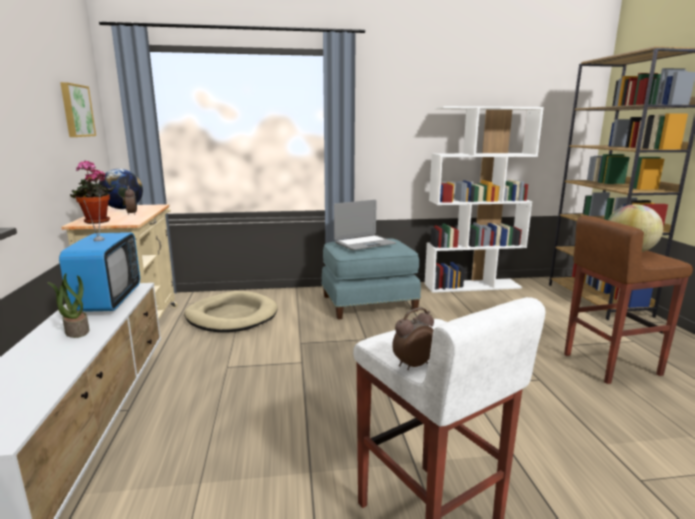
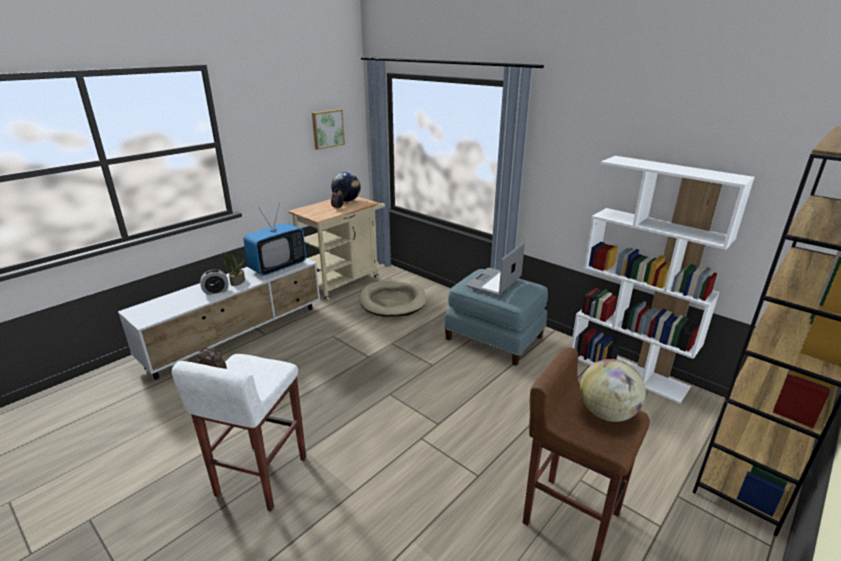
camera: 50 degrees right, 10 degrees up
(64, 352) = (216, 291): none -> alarm clock
(96, 222) = (307, 211): potted plant -> none
(364, 243) = (494, 282): laptop -> laptop turned 105 degrees clockwise

